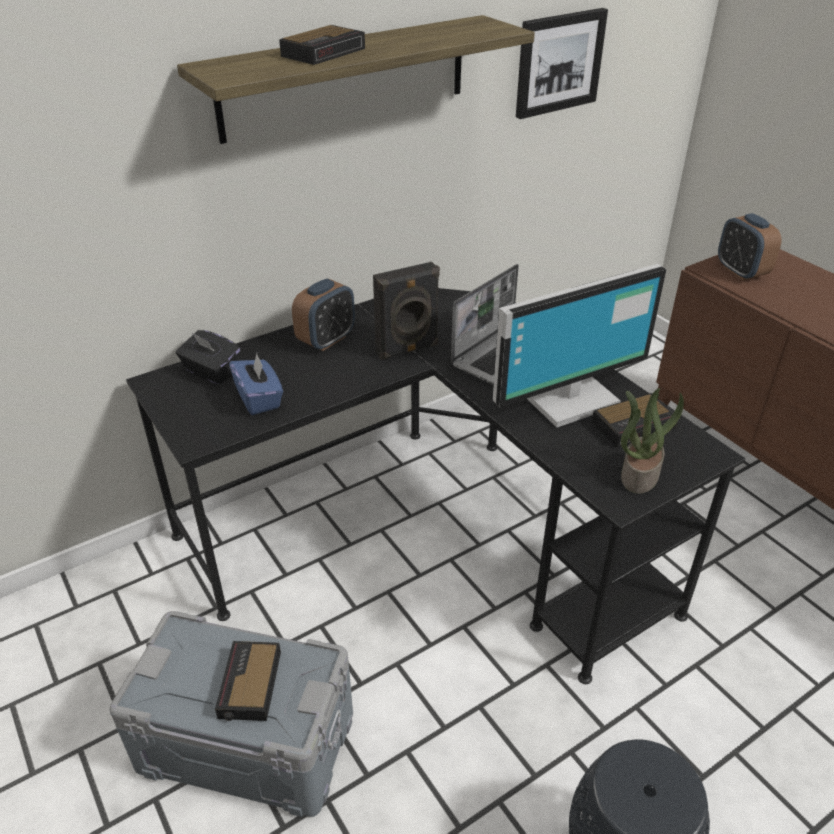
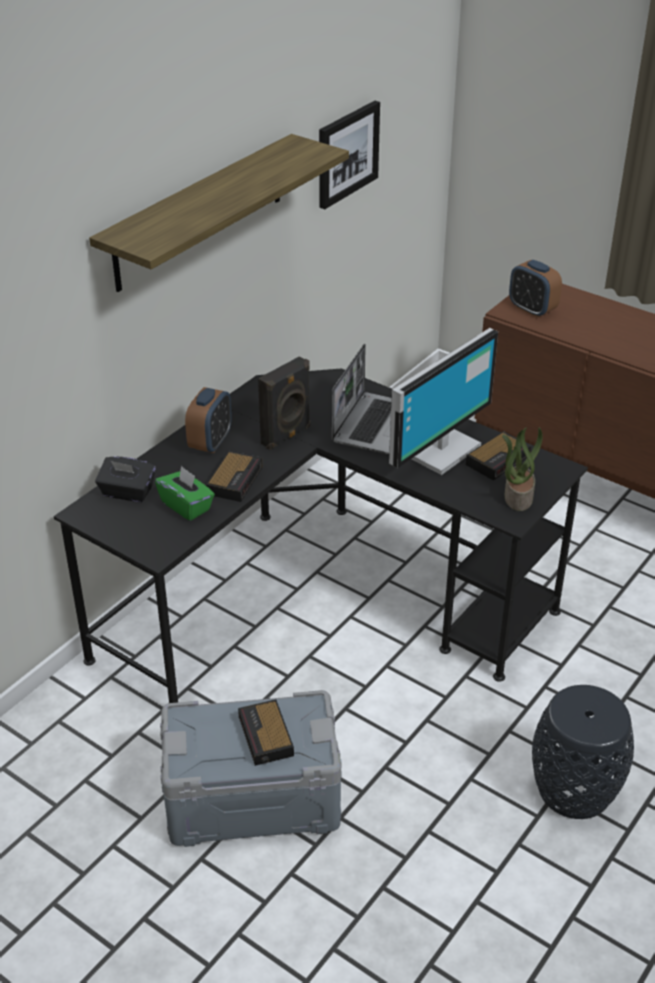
camera: 20 degrees left, 0 degrees up
(259, 399) = (186, 506): blue tissue box -> green tissue box
(325, 52) = (199, 203): alarm clock -> alarm clock (235, 480)

